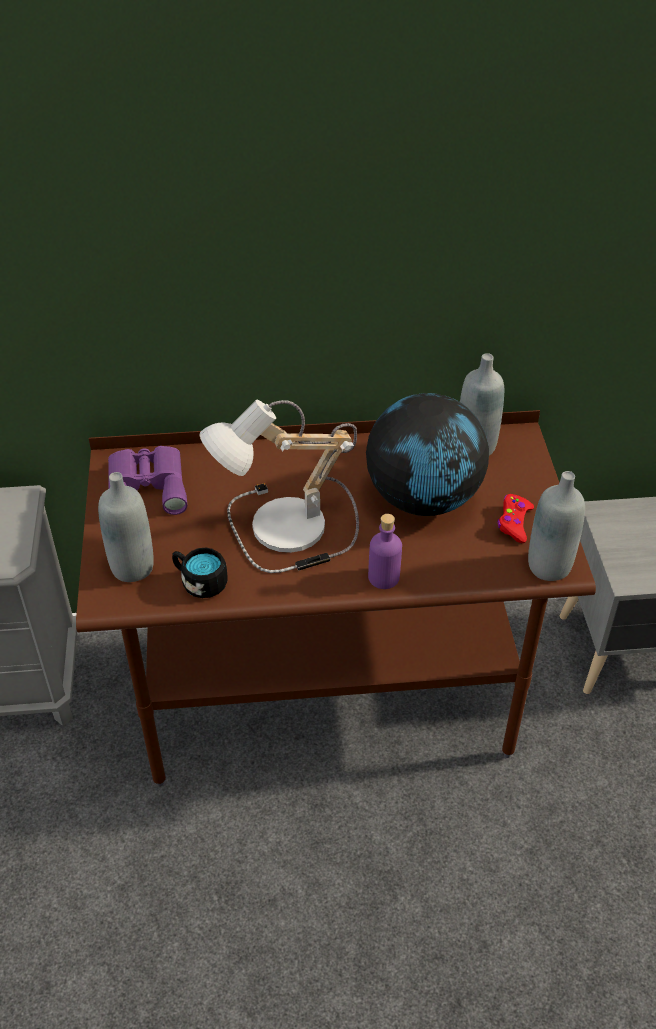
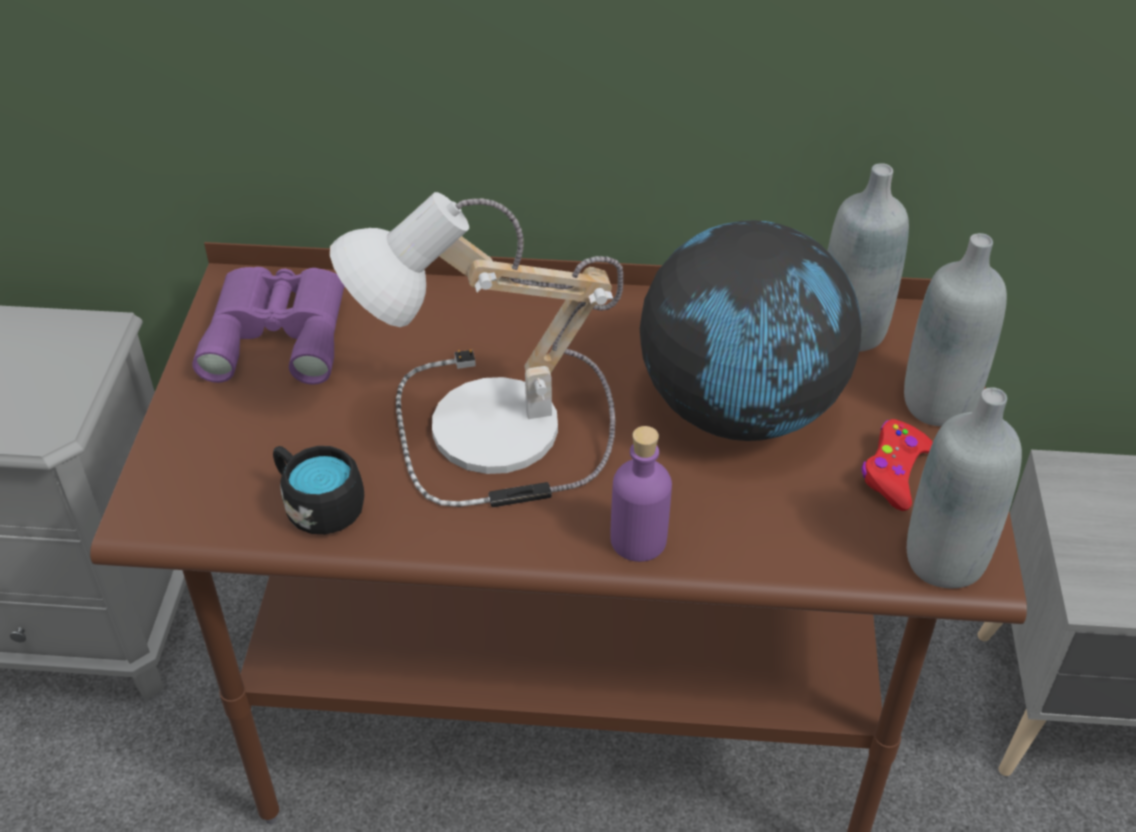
camera: 10 degrees right, 0 degrees up
(132, 567) = (213, 465): grey bottle -> grey bottle (938, 404)

